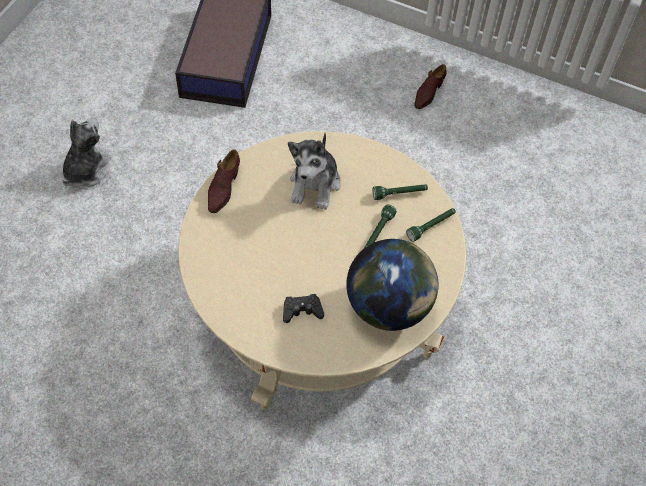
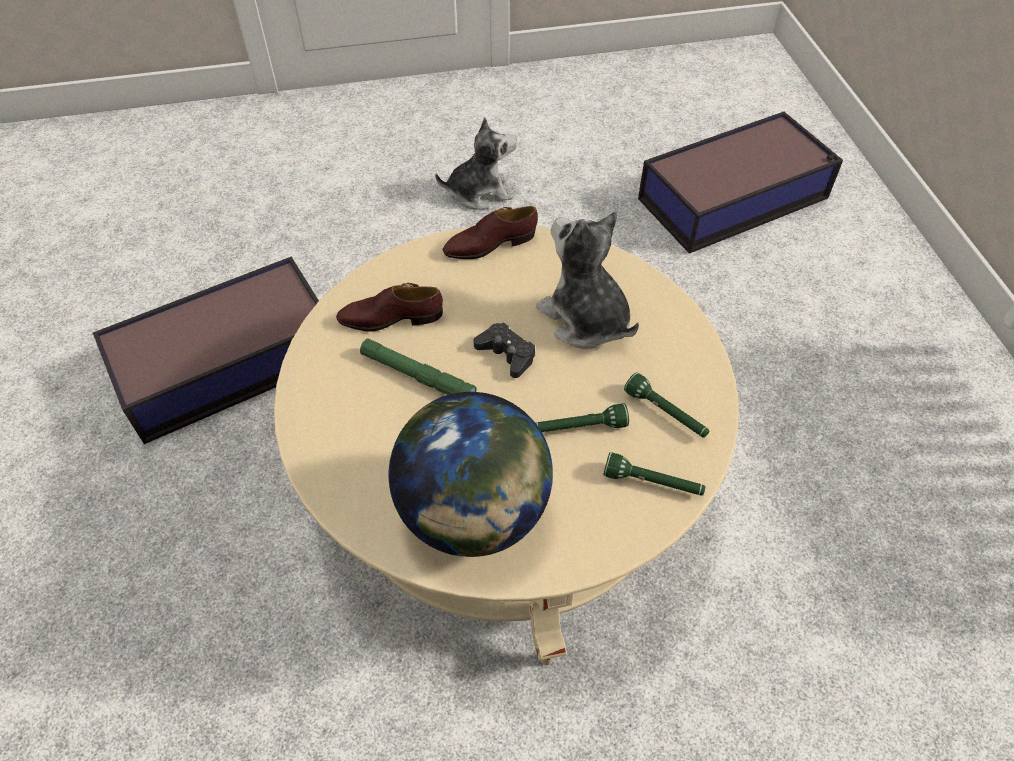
camera: 55 degrees right, 5 degrees down
(94, 396) = (231, 363): none -> storage box
(286, 279) = (417, 376): none -> green flashlight
(302, 311) = (384, 421): black game controller -> black game controller (506, 354)
(315, 184) = (585, 319): plush toy -> plush toy turned 75 degrees clockwise
(428, 93) = (925, 400): brown shoe -> brown shoe (391, 318)

